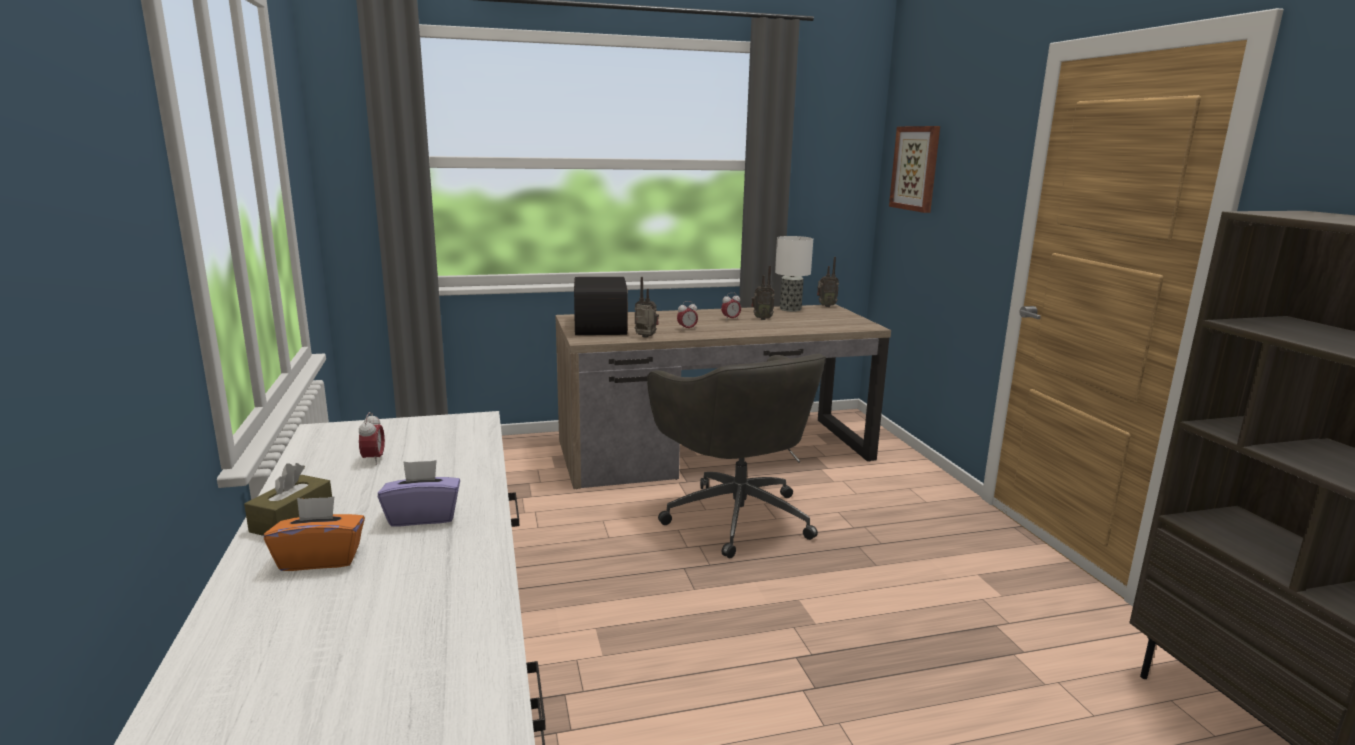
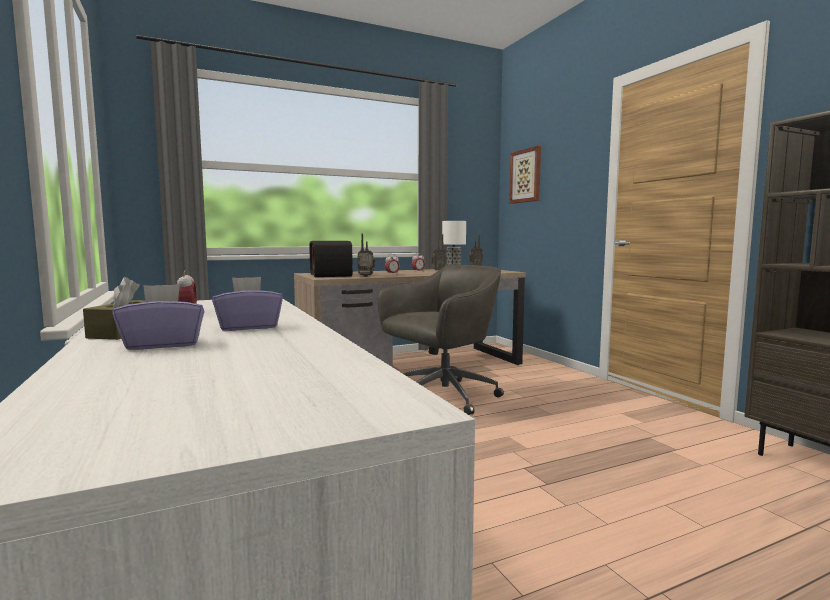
camera: 10 degrees left, 10 degrees down
(320, 559) = (164, 344): orange tissue box -> purple tissue box
(735, 516) = (441, 397): grey office chair -> grey office chair turned 90 degrees counterclockwise

